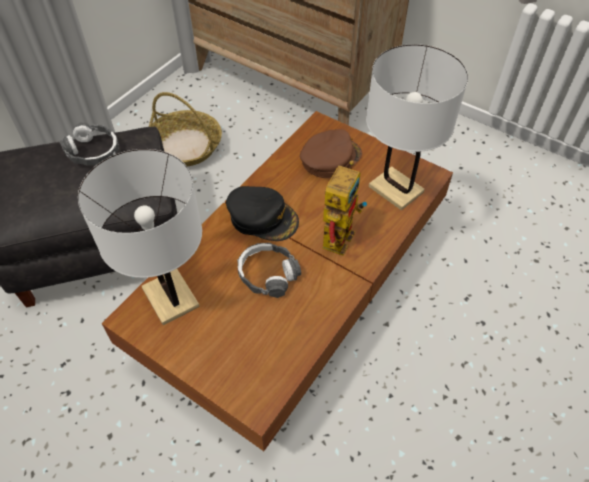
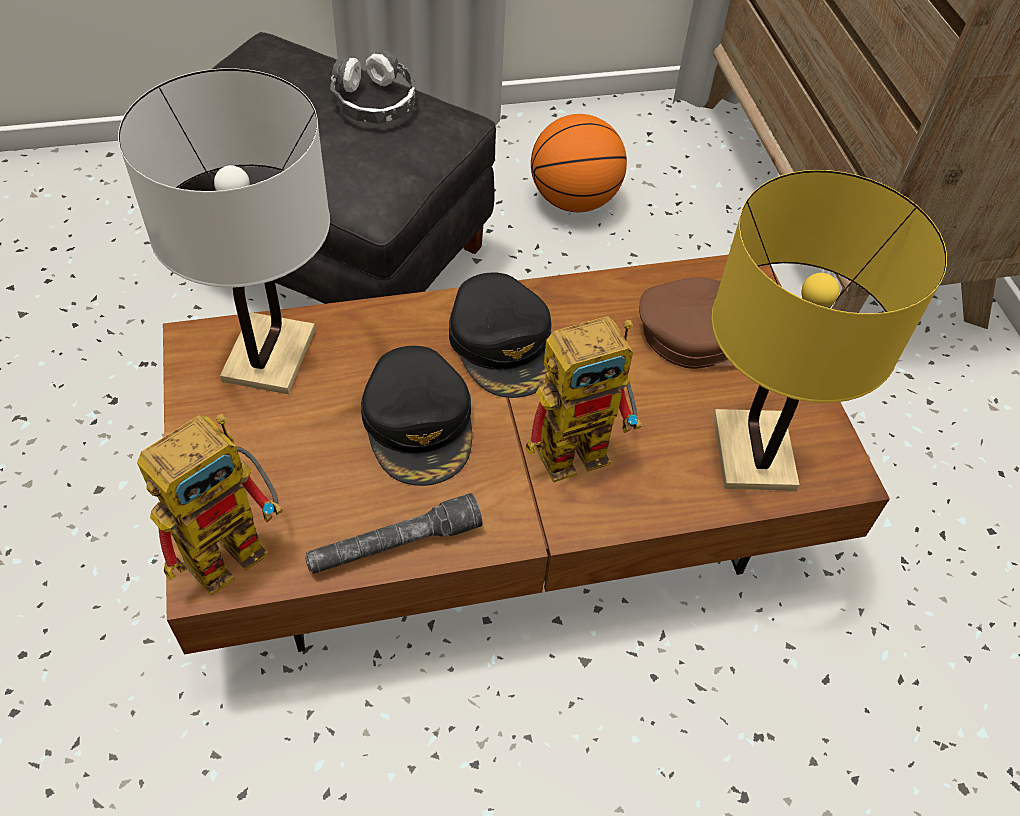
camera: 40 degrees right, 0 degrees up
(185, 146) = (574, 200): basket -> basketball
(252, 382) = (236, 542): none -> toy robot
(268, 274) = (419, 423): headphones -> black cap
(314, 328) = (394, 544): none -> grey flashlight
(396, 189) = (754, 452): white table lamp -> yellow table lamp

